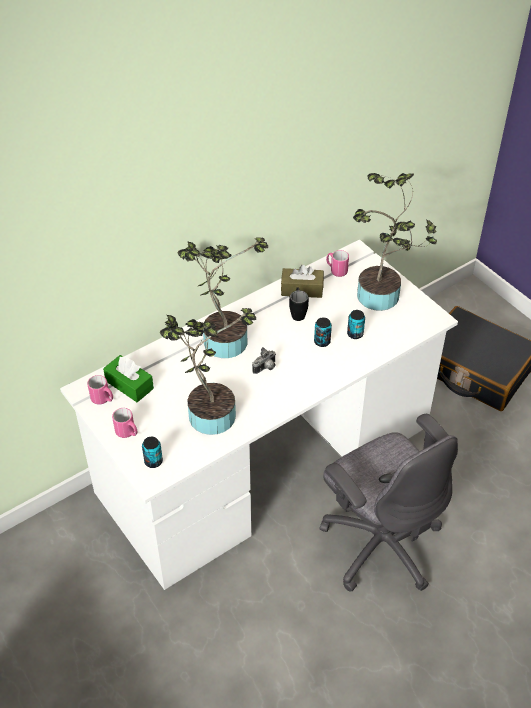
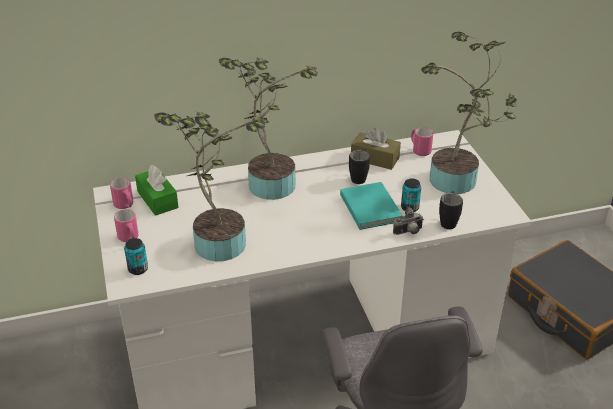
camera: 20 degrees right, 10 degrees down
(265, 368) = (299, 216): camera -> camera (408, 232)
(322, 342) = (370, 206): can -> turquoise book
(392, 339) = (448, 221): none -> black mug

